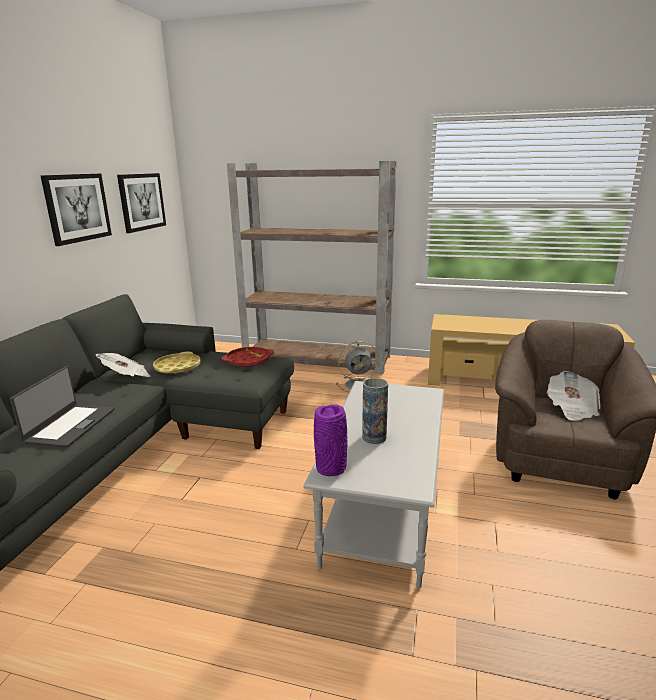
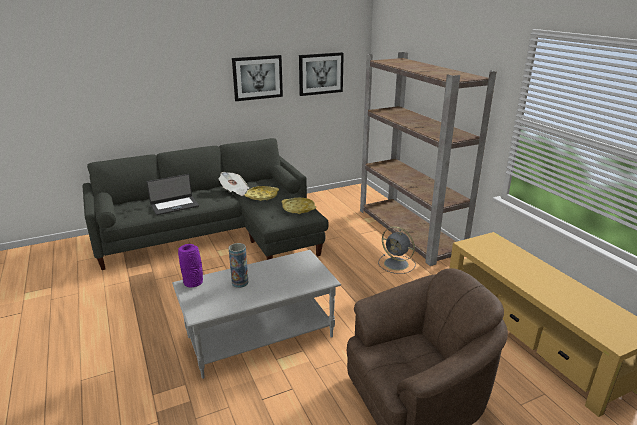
camera: 50 degrees right, 5 degrees up
(248, 361) = (298, 208): red tray -> yellow tray
(571, 408) = (419, 357): newspaper -> none

